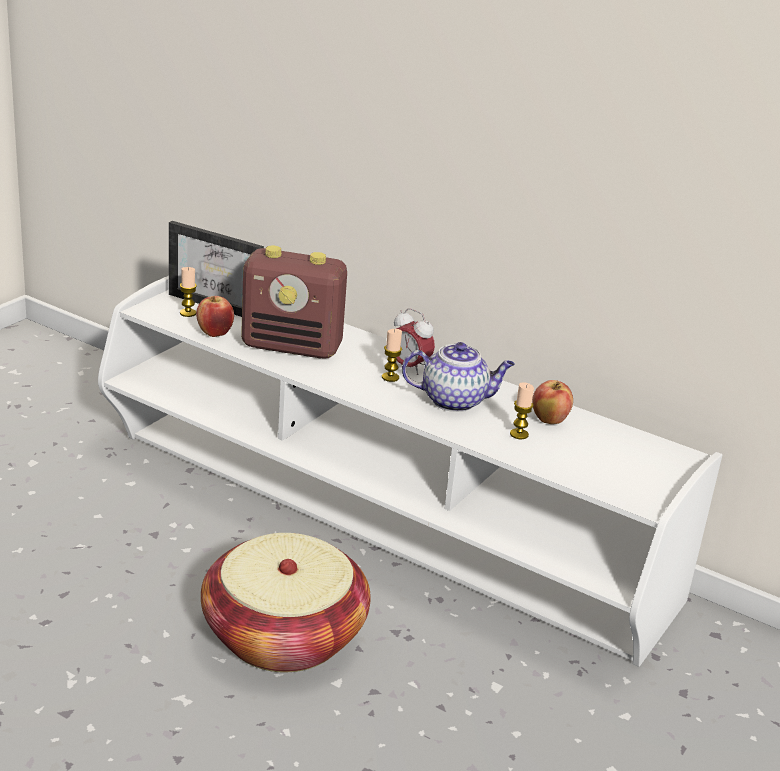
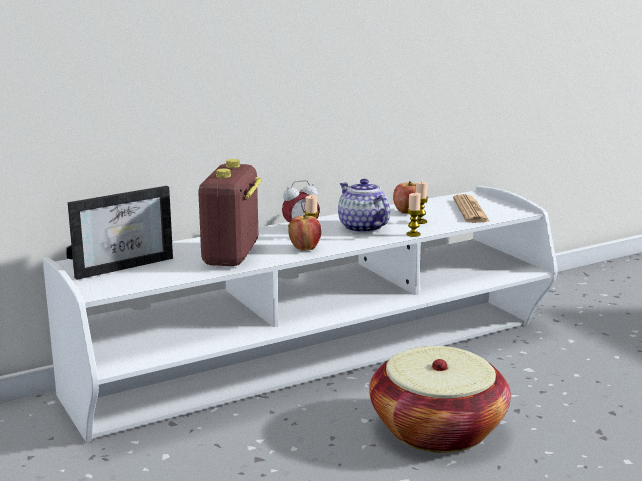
camera: 60 degrees left, 10 degrees down
(188, 313) = (124, 278): candle -> candle (413, 234)
(215, 333) = (175, 275): apple -> apple (305, 248)
(293, 347) = (231, 255): radio -> radio turned 150 degrees clockwise
(455, 401) = (362, 227): teapot -> teapot turned 60 degrees counterclockwise
(608, 463) = (470, 210): none -> newspaper

